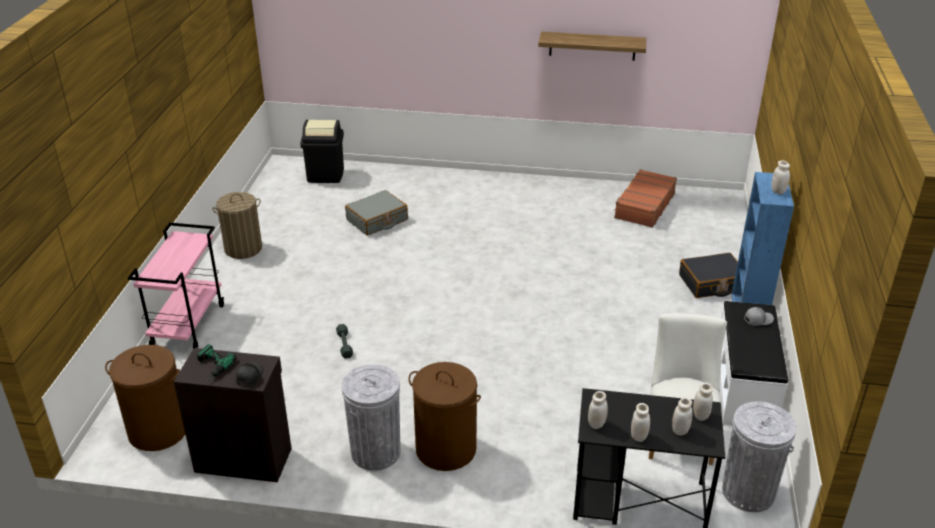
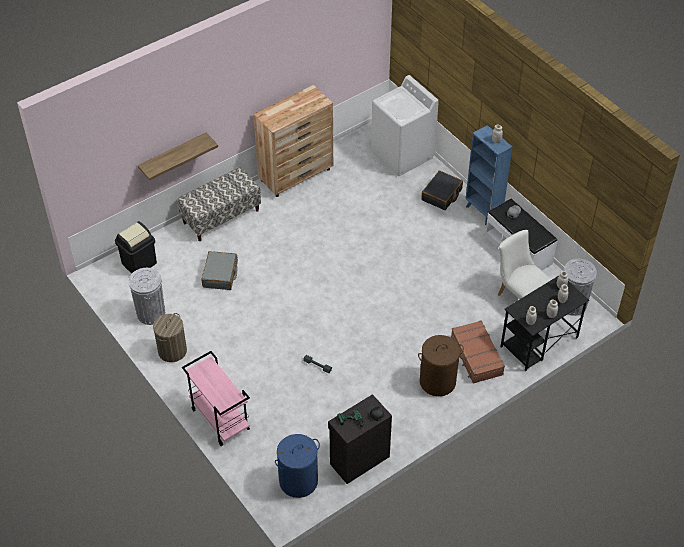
camera: 45 degrees left, 15 degrees up
(158, 430) = (298, 481): brown laundry basket -> blue laundry basket
(375, 452) = (410, 408): grey trash can -> grey trash can (151, 313)
(448, 181) = (221, 216): none -> bench
(568, 188) = (296, 175): none -> brown dresser
(592, 46) = (290, 81): shelf -> shelf (173, 155)
(644, 206) = (351, 161): brown suitcase -> brown suitcase (476, 356)
(712, 228) = (402, 155): none -> white washing machine

